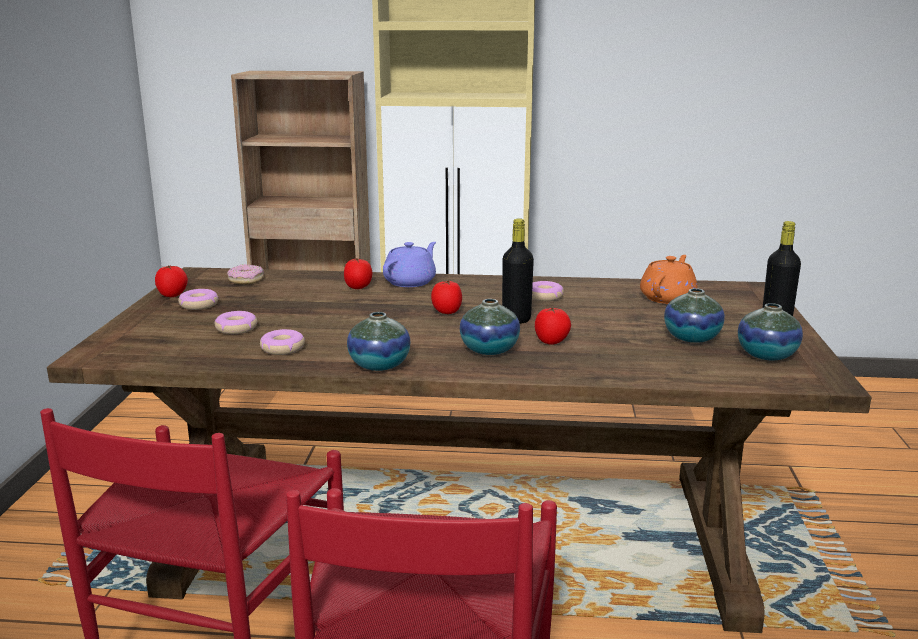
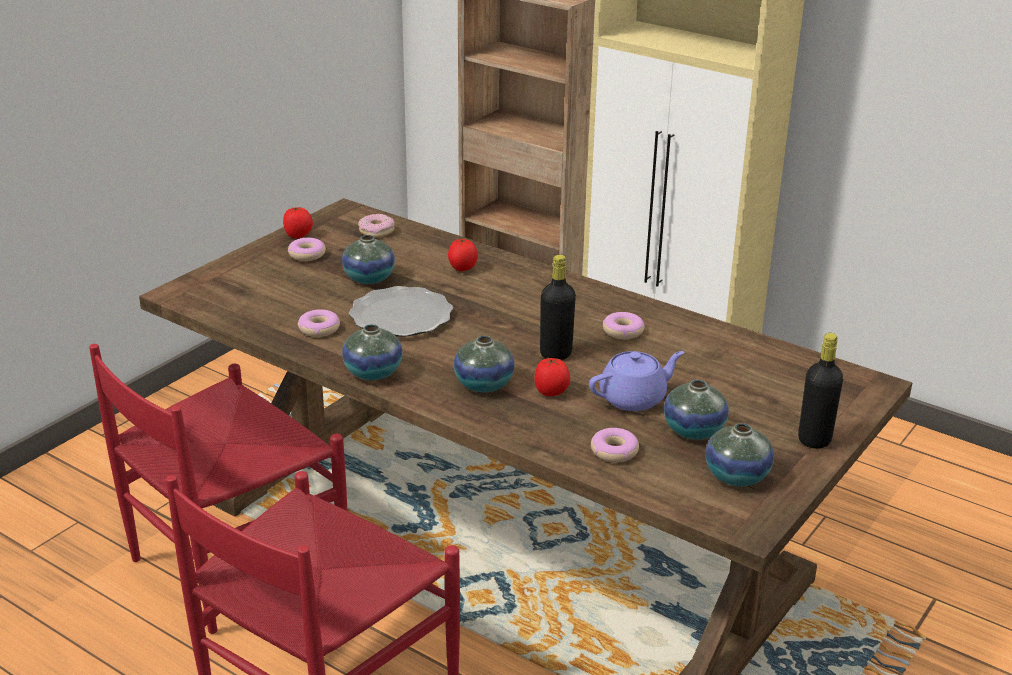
camera: 30 degrees right, 10 degrees up
(236, 329) = (307, 293): donut -> donut (614, 451)
(282, 308) = (369, 278): none -> vase
(349, 325) = (401, 316): none -> plate
(410, 282) = (519, 274): purple teapot -> purple teapot (634, 398)
(446, 312) = (503, 325): tomato -> none
(668, 298) = (749, 370): orange teapot -> none

